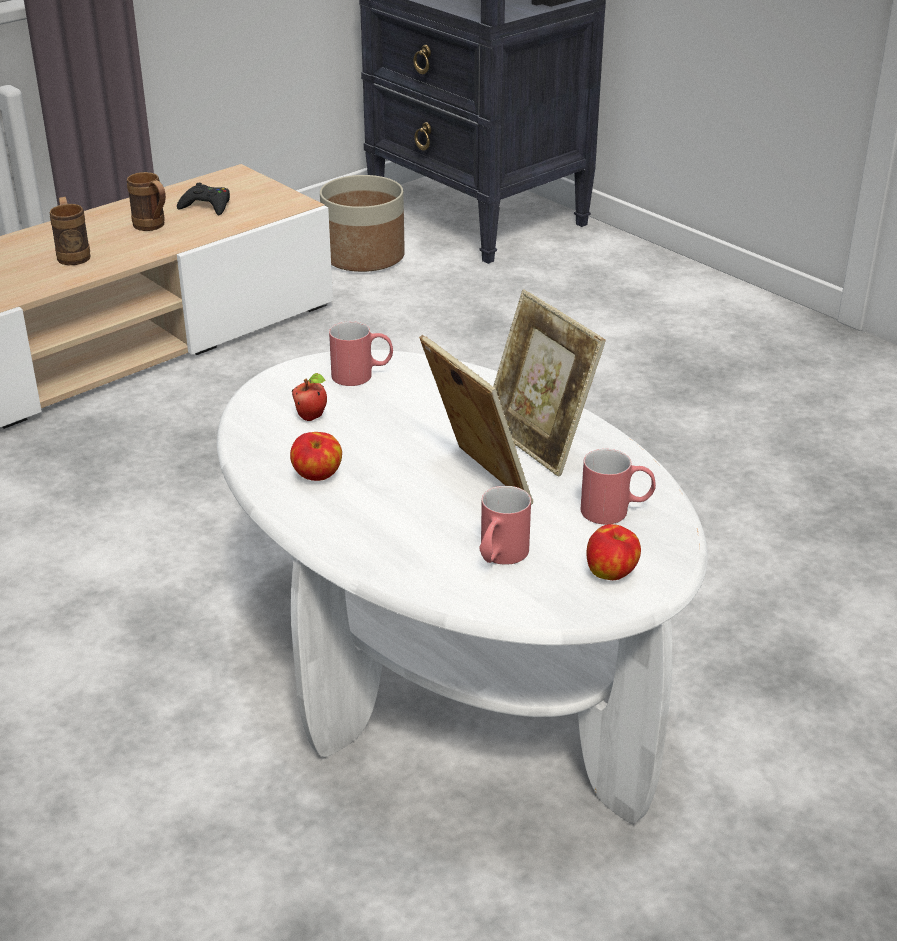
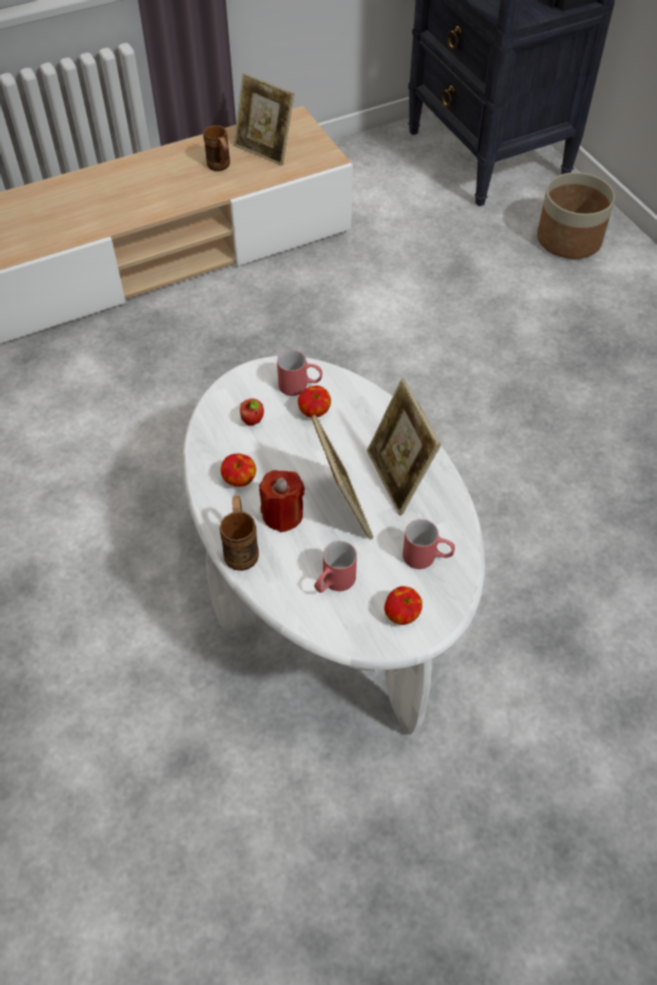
camera: 15 degrees right, 20 degrees up
(73, 254) = (158, 188): brown mug -> brown mug (241, 548)
(207, 206) = (265, 150): black game controller -> picture frame
(364, 257) = (388, 184): planter -> planter (569, 240)
(393, 397) = (314, 412): none -> apple
(394, 501) = (282, 514): none -> red candle

